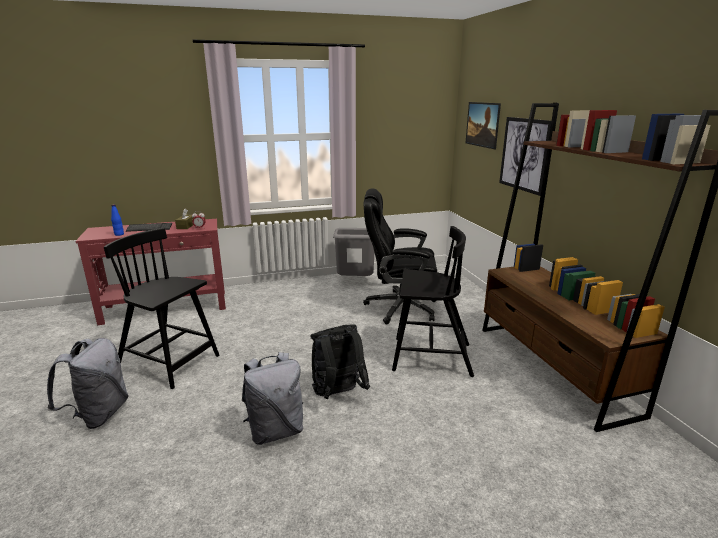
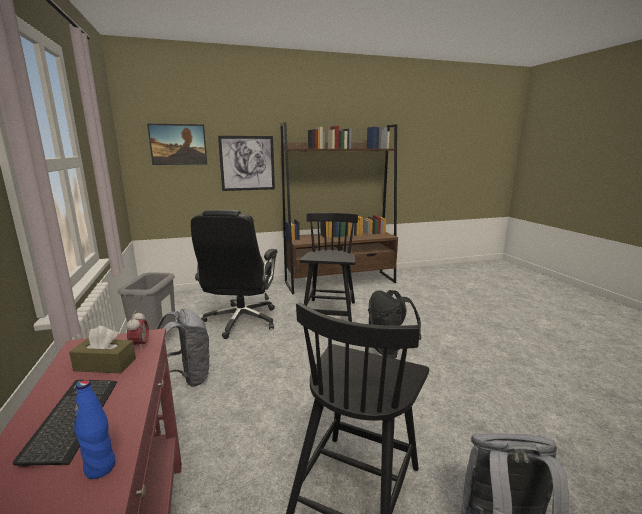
camera: 90 degrees left, 5 degrees down
(276, 430) = (447, 377): grey backpack -> grey backpack (187, 378)

